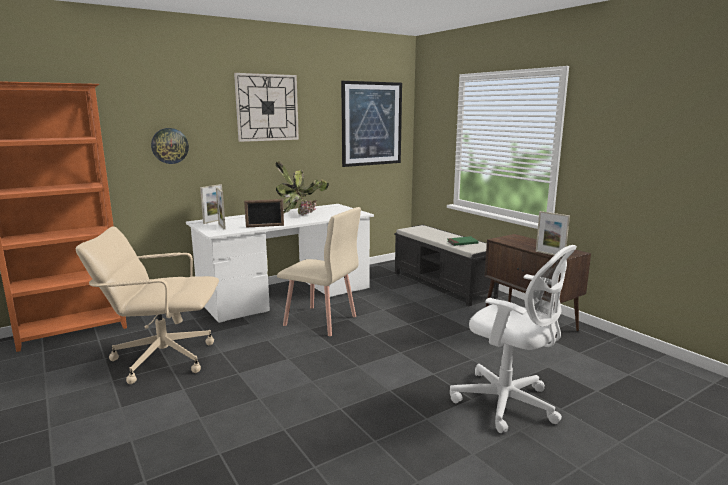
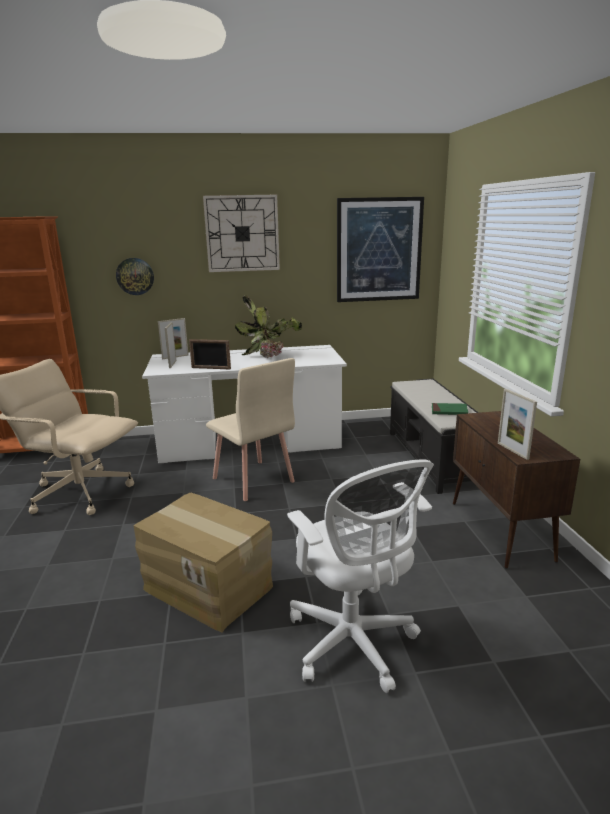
camera: 25 degrees right, 5 degrees up
(368, 397) = (209, 587): none -> cardboard box

